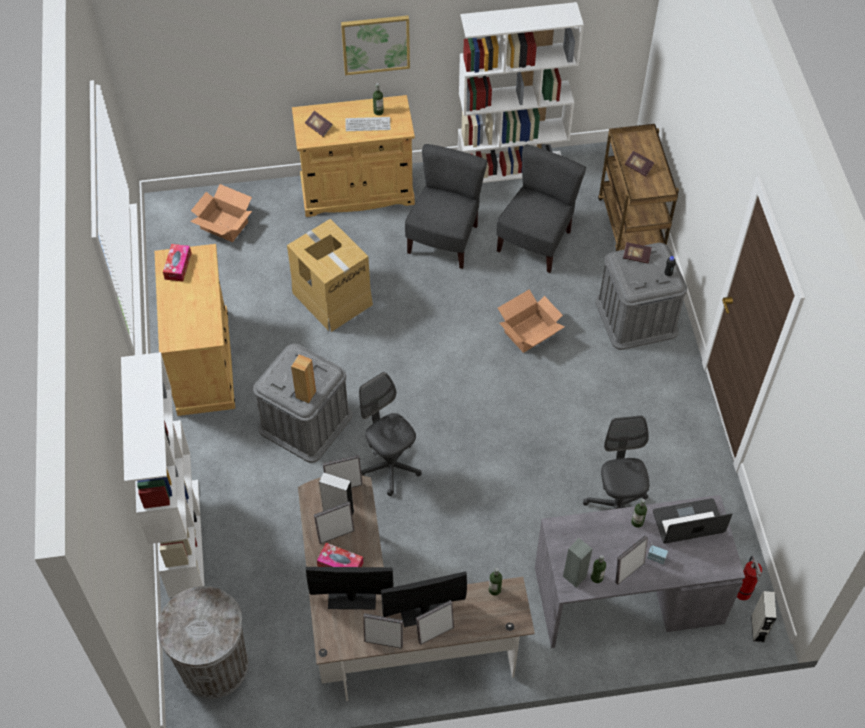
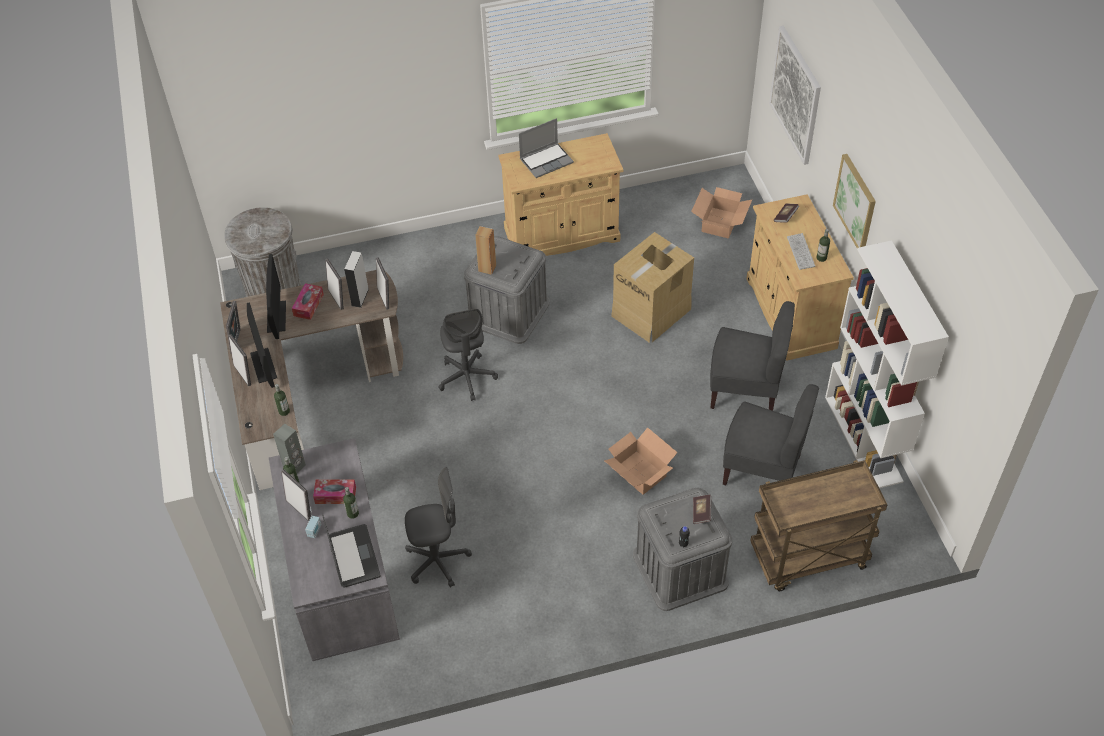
camera: 85 degrees right, 5 degrees down
(178, 266) = (592, 150): tissue box -> tissue box (335, 495)
(183, 308) = (546, 160): none -> laptop
(183, 537) = (387, 251): white bookcase -> none
(219, 56) = (796, 95): none -> picture
(390, 467) = (467, 378): grey office chair -> grey office chair turned 120 degrees clockwise
(638, 167) = (818, 496): book -> none
(743, 595) = (344, 678): fire extinguisher -> none
(757, 628) = (307, 692): white speaker -> none

